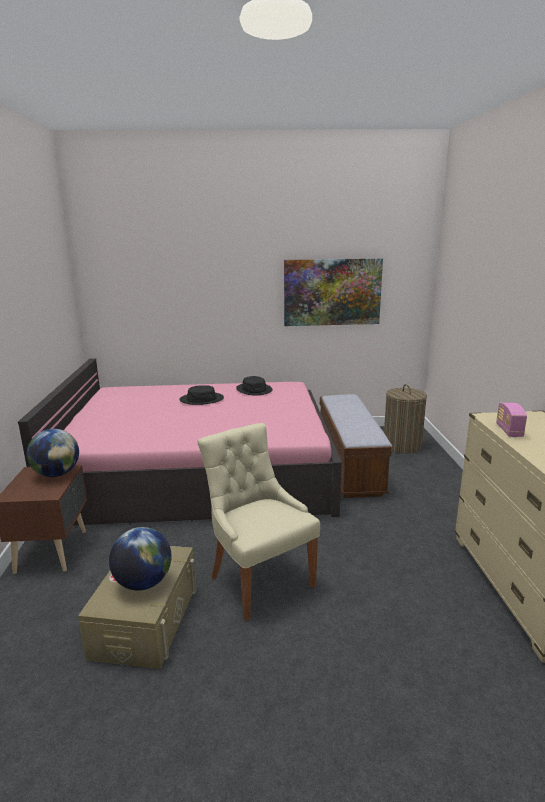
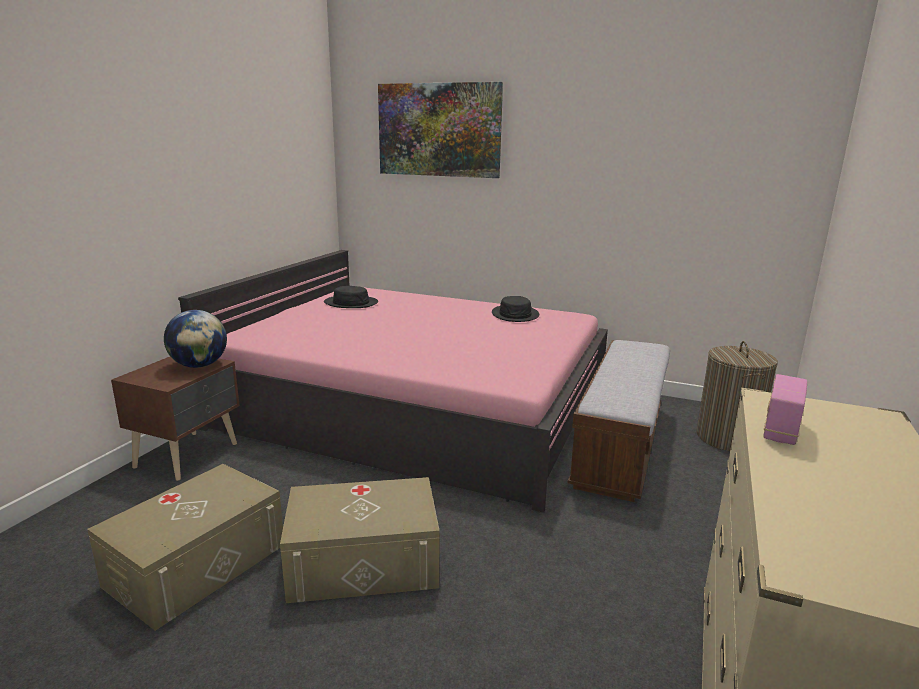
camera: 25 degrees right, 0 degrees up
(143, 583) = (184, 515): globe -> none
(201, 399) = (437, 315): black hat -> black hat (351, 303)
(259, 579) = (363, 562): beige chair -> beige storage box
(332, 292) = (655, 188): picture -> picture (439, 130)

